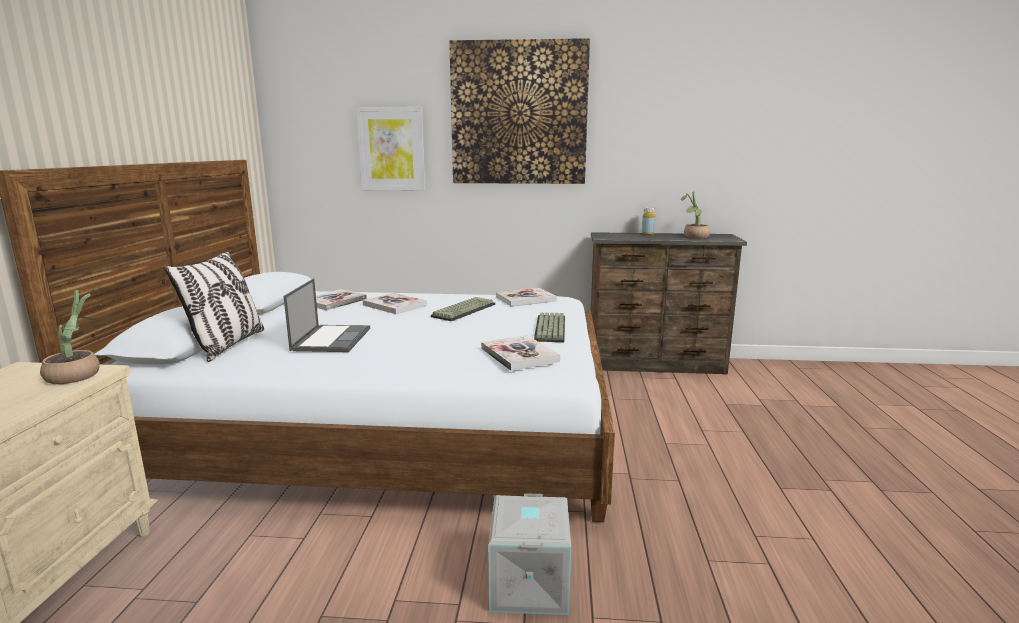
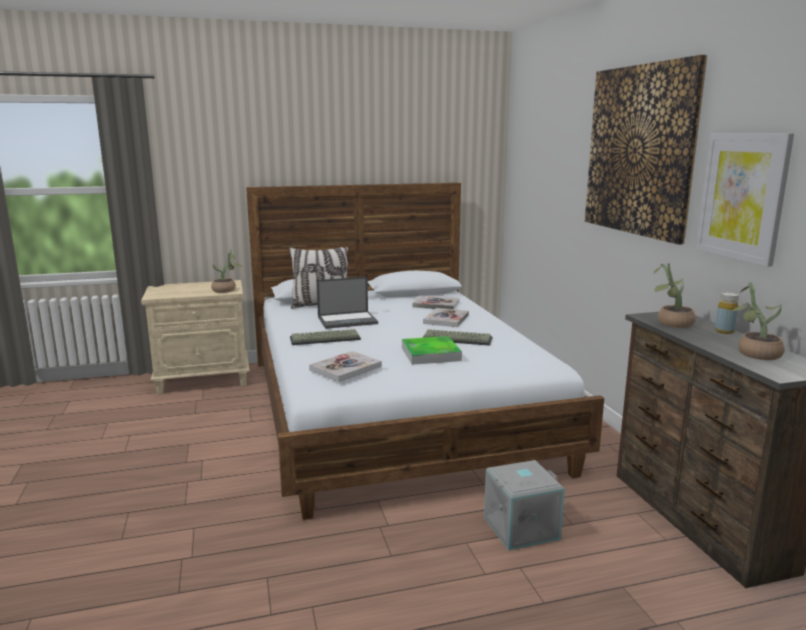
camera: 70 degrees right, 0 degrees up
(391, 149) = (559, 181): picture -> picture (742, 196)
(499, 323) = (430, 354): none -> tray
(525, 299) = (524, 352): book -> none
(527, 584) = (223, 499): grey storage box -> grey storage box (521, 527)
(551, 329) = (431, 372): keyboard -> keyboard (324, 339)
(625, 237) = (670, 324): none -> potted plant

